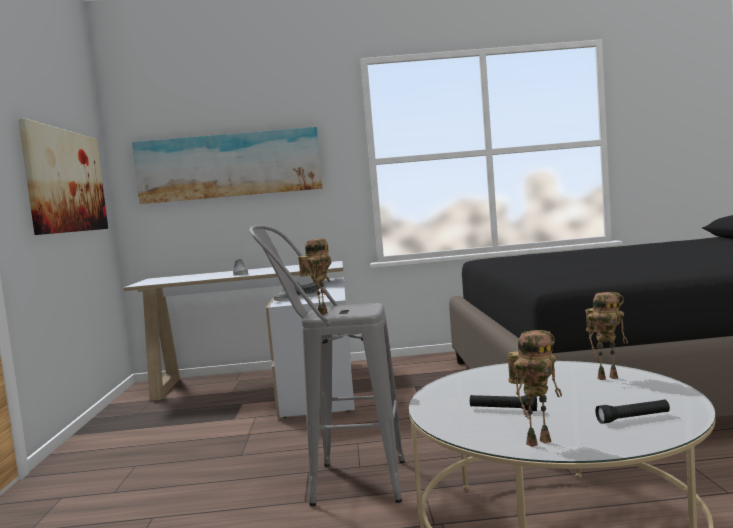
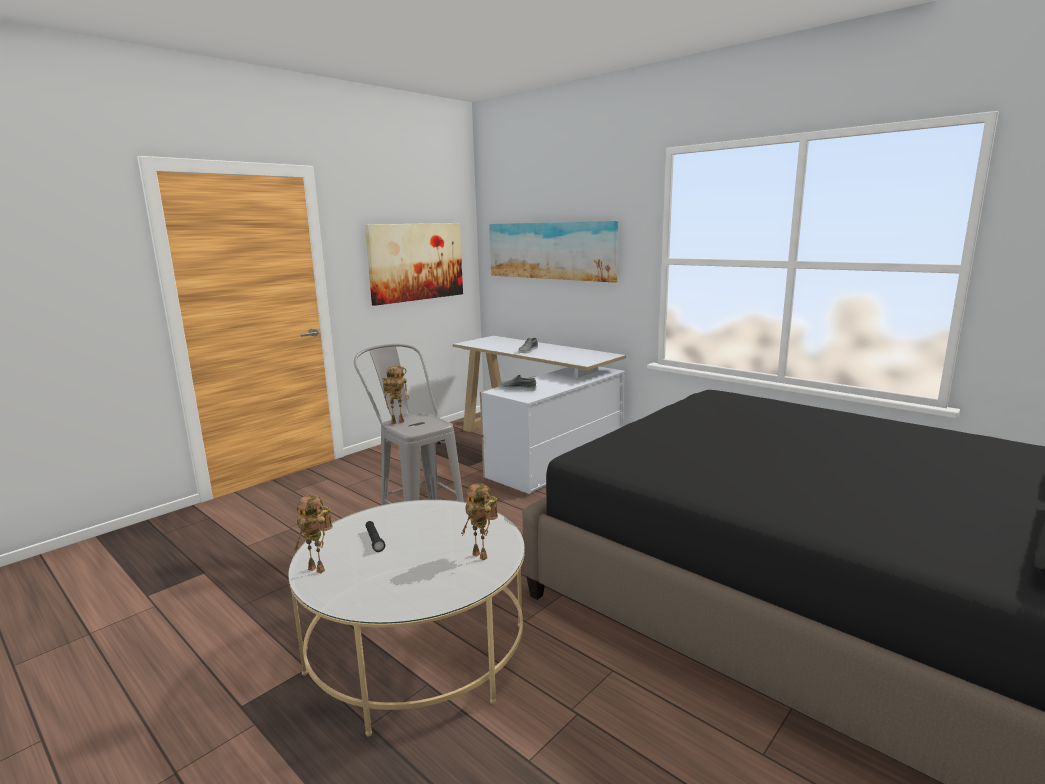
camera: 45 degrees right, 10 degrees up
(633, 418) = (385, 589): black flashlight -> none

